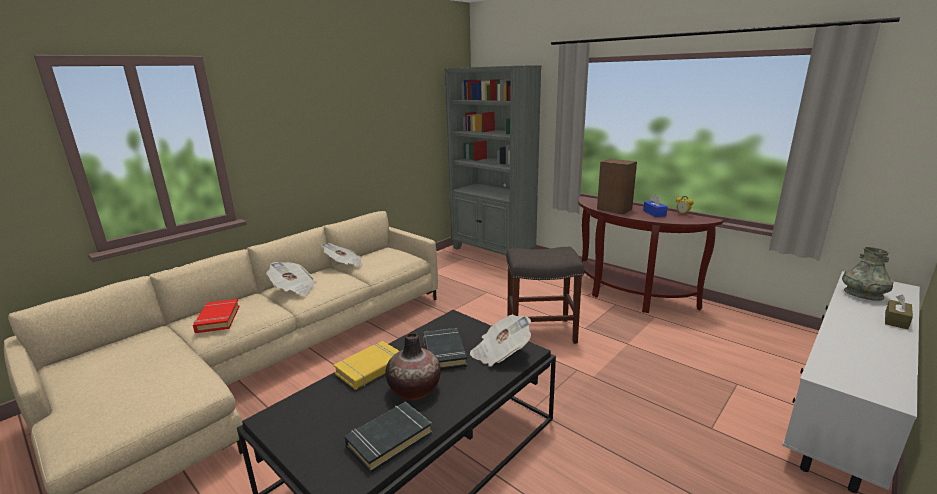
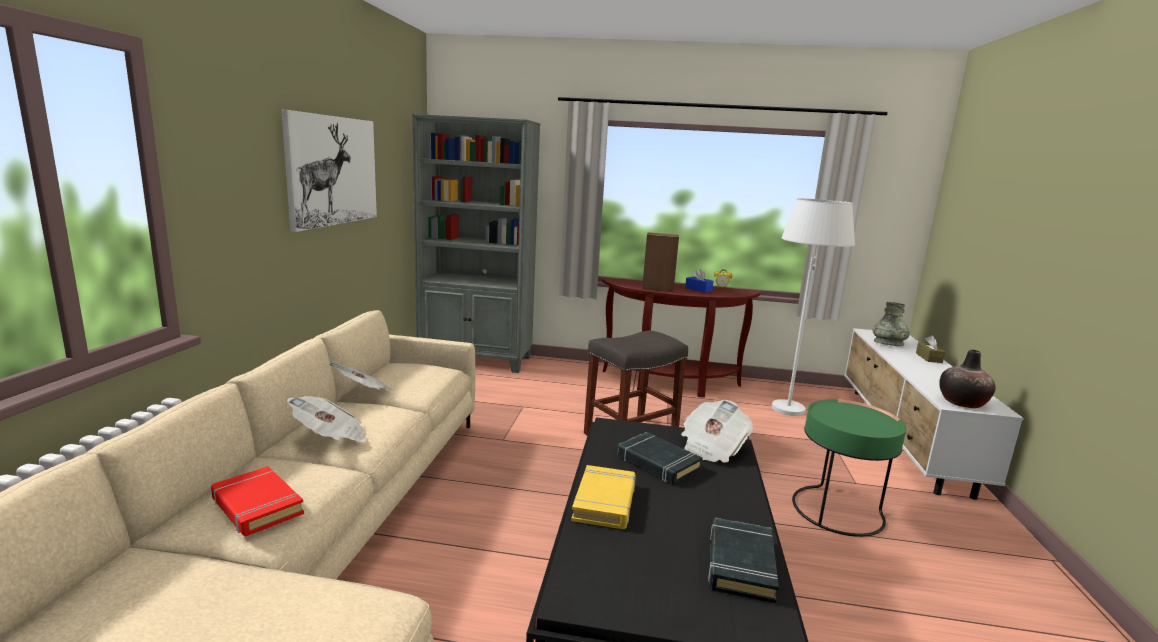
camera: 35 degrees left, 5 degrees down
(363, 116) = (333, 170): none -> picture
(415, 390) = (687, 508): vase -> vase (962, 403)
(655, 444) = (837, 510): none -> green side table
(737, 336) = (790, 403): none -> white floor lamp

